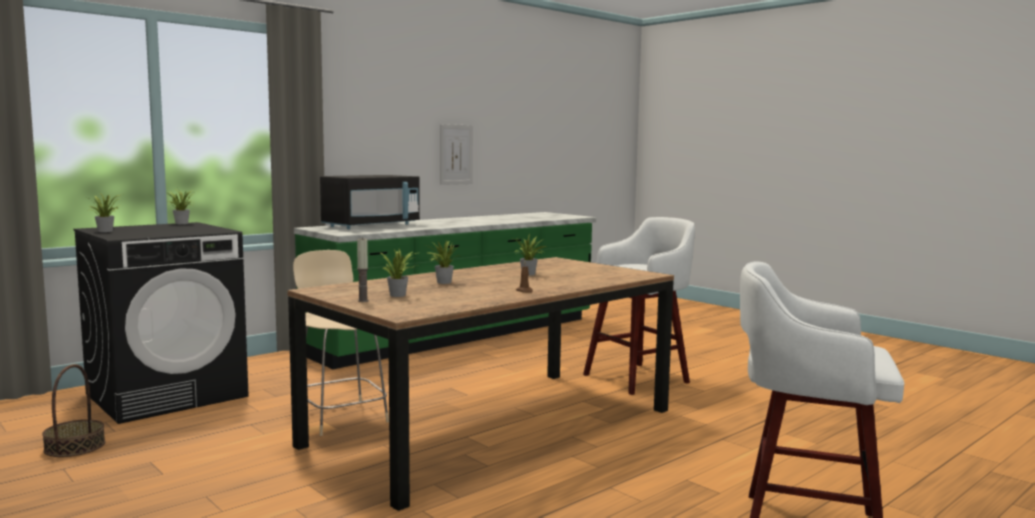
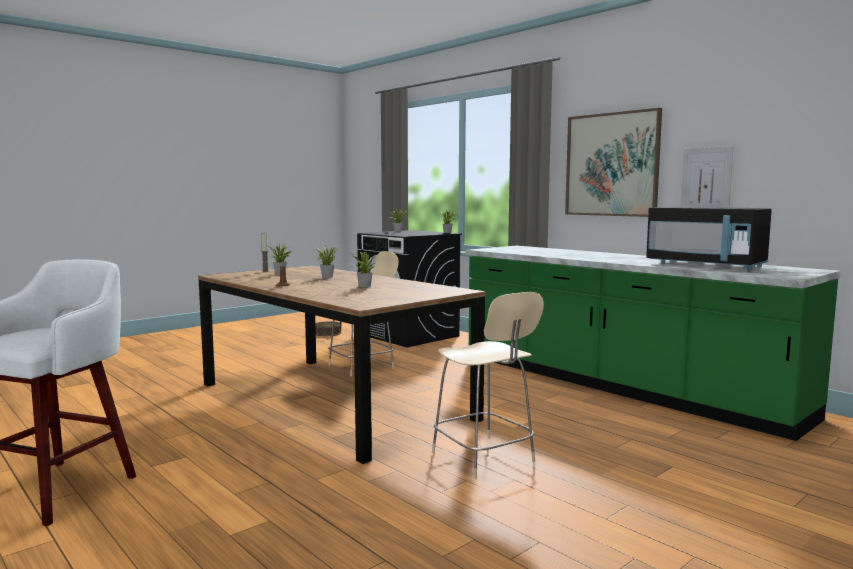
camera: 90 degrees right, 0 degrees up
(371, 226) = (546, 250): black microwave -> black microwave (705, 265)
(379, 134) = (611, 164): none -> picture
(638, 378) = (484, 458): white stool -> beige chair

